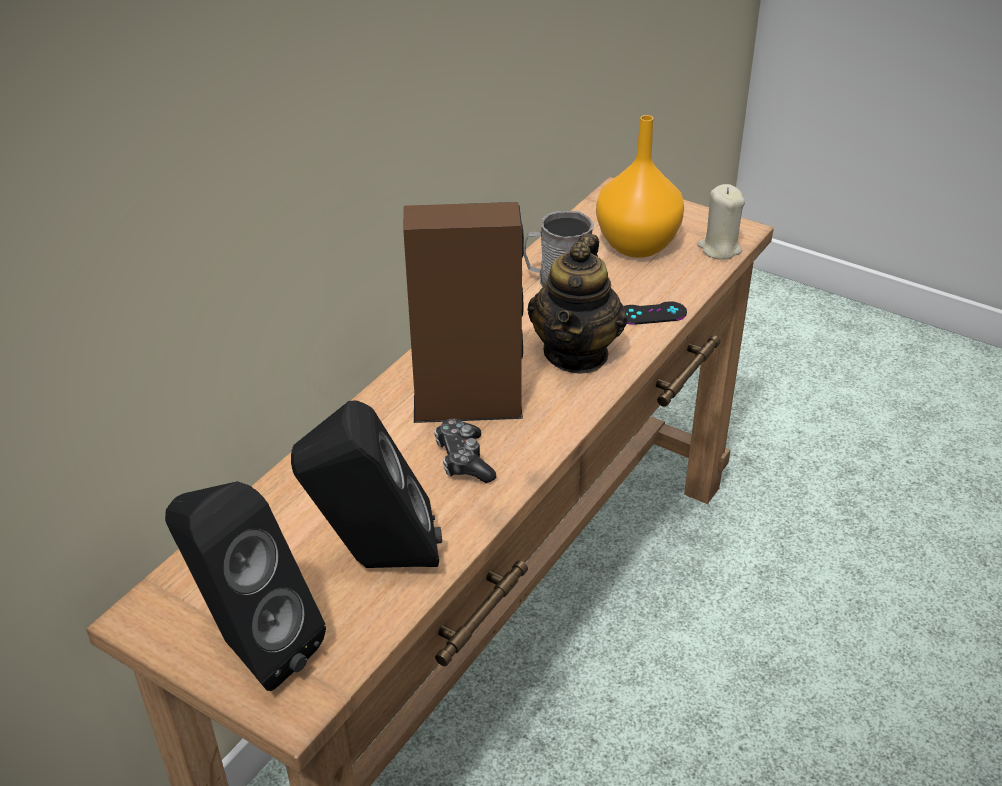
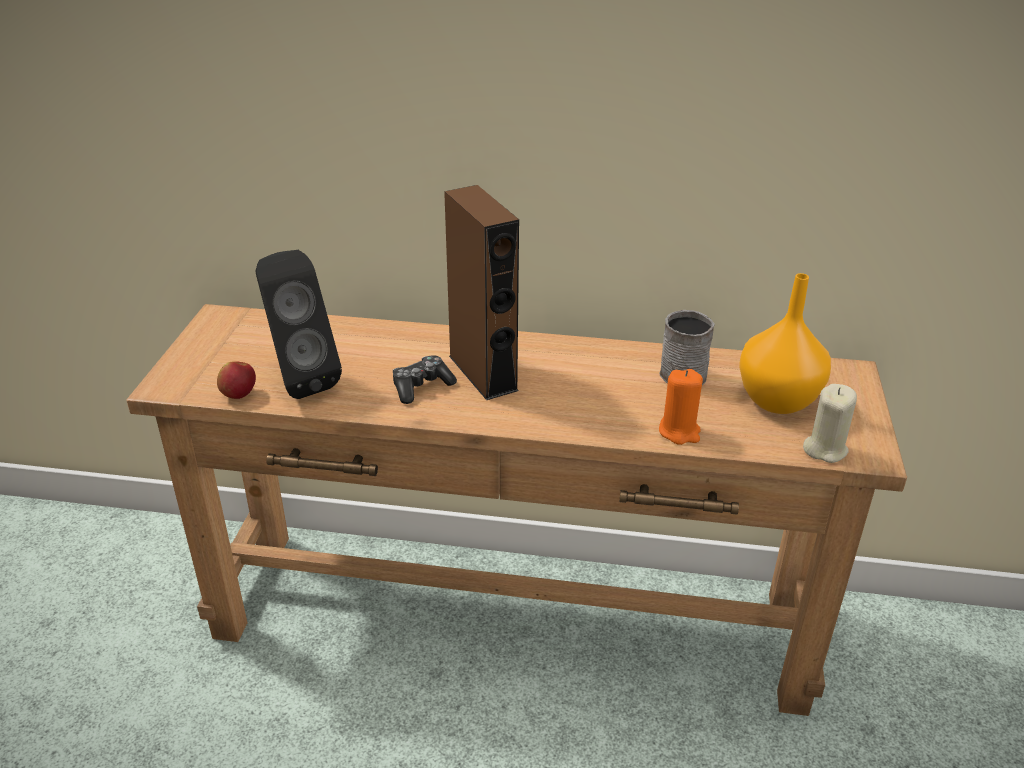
camera: 65 degrees right, 5 degrees down
(252, 648) = (206, 358): black speaker -> none
(371, 627) = (239, 394): none -> apple
(576, 353) = (588, 405): teapot -> none
(651, 314) = (679, 431): black game controller -> orange candle

